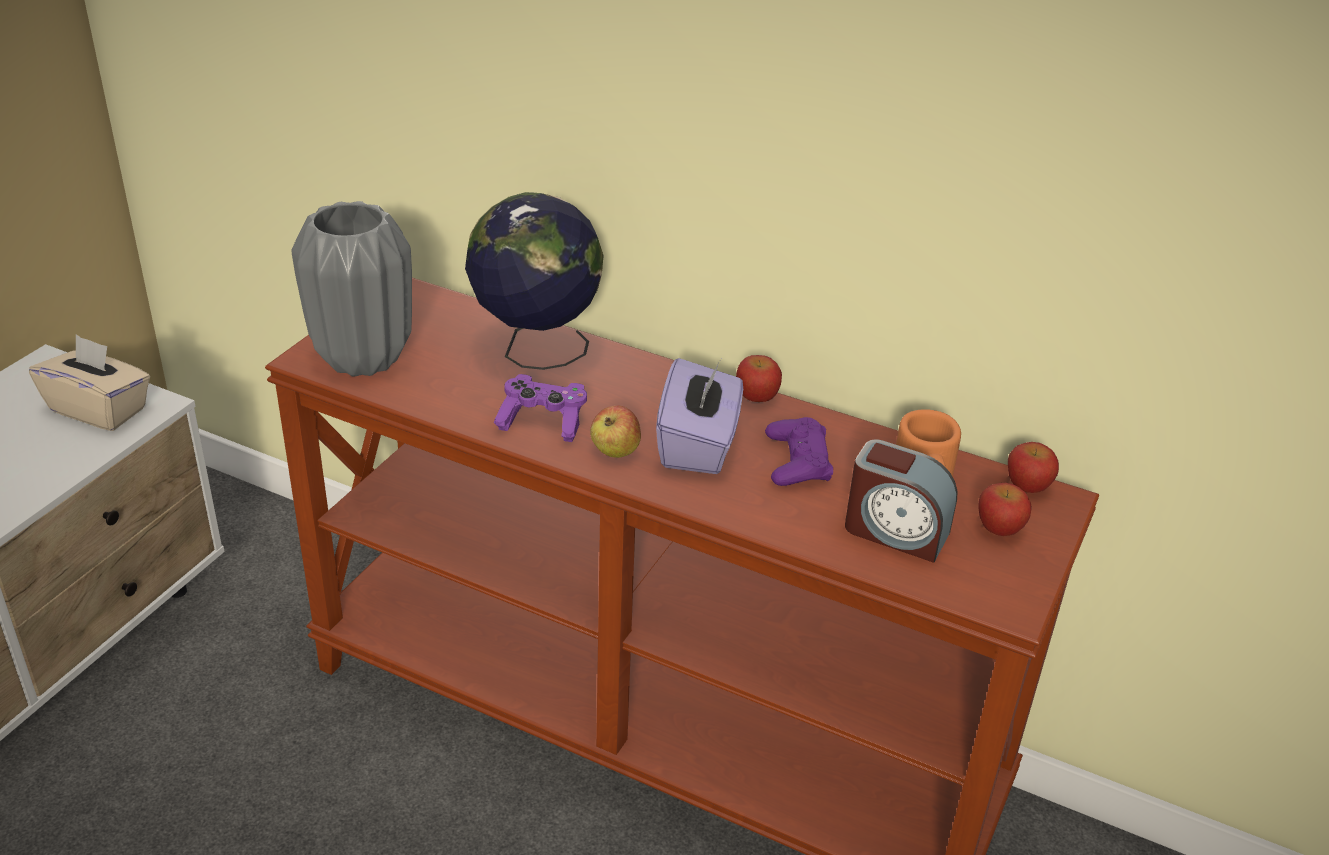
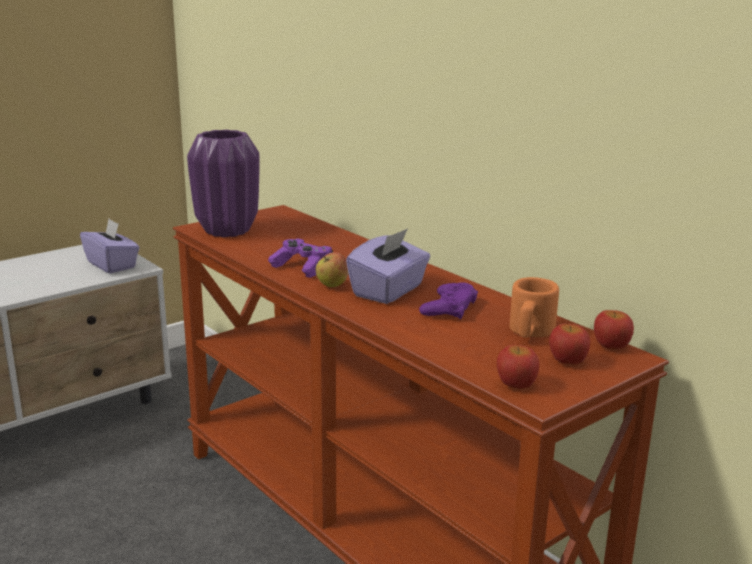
camera: 25 degrees right, 15 degrees down
(99, 409) = (112, 265): beige tissue box -> purple tissue box
(363, 357) = (228, 230): grey vase -> purple vase
(535, 351) = (329, 241): globe -> none
(756, 397) = (450, 278): apple -> apple (515, 385)
(895, 532) = (485, 349): alarm clock -> none

